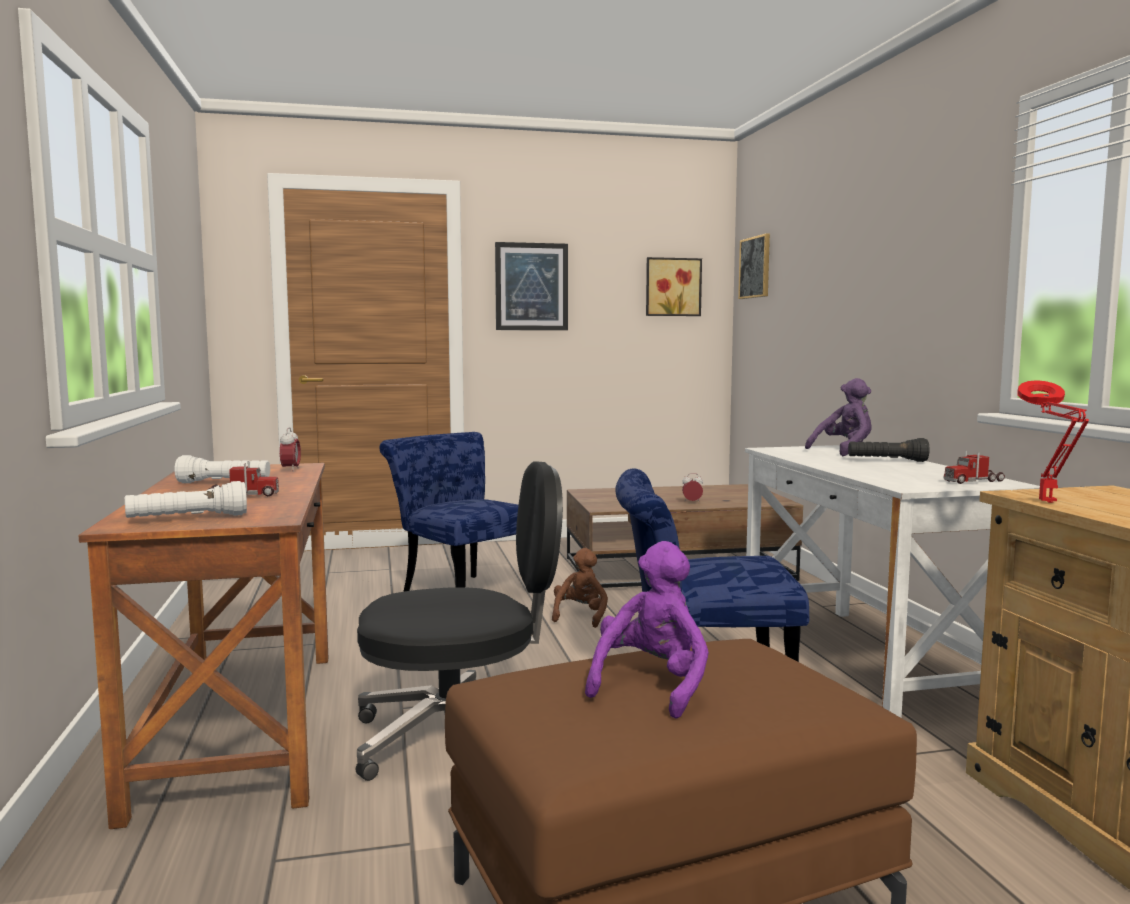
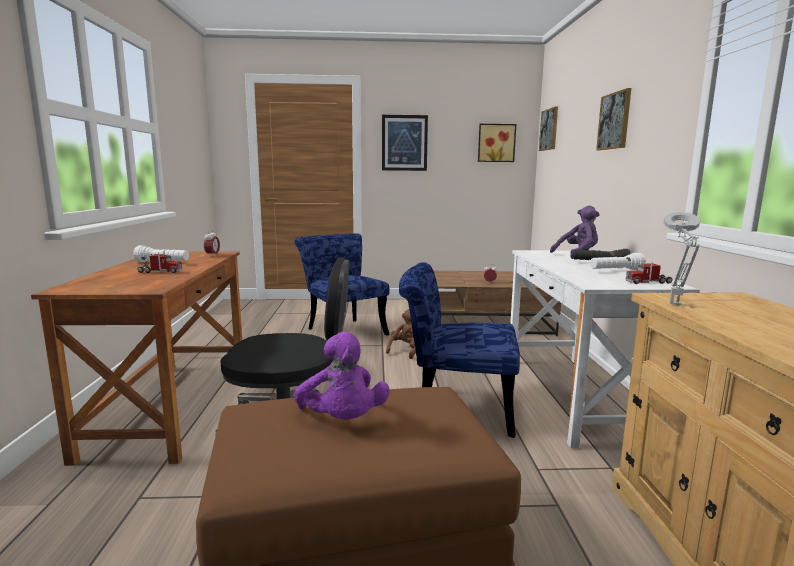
camera: 10 degrees right, 5 degrees up
(187, 519) = (104, 287): white flashlight -> white flashlight (616, 271)
(652, 685) = (342, 421): purple plush toy -> purple plush toy turned 120 degrees clockwise
(873, 257) = (614, 121): none -> picture
(1049, 503) = (675, 306): red table lamp -> grey table lamp

